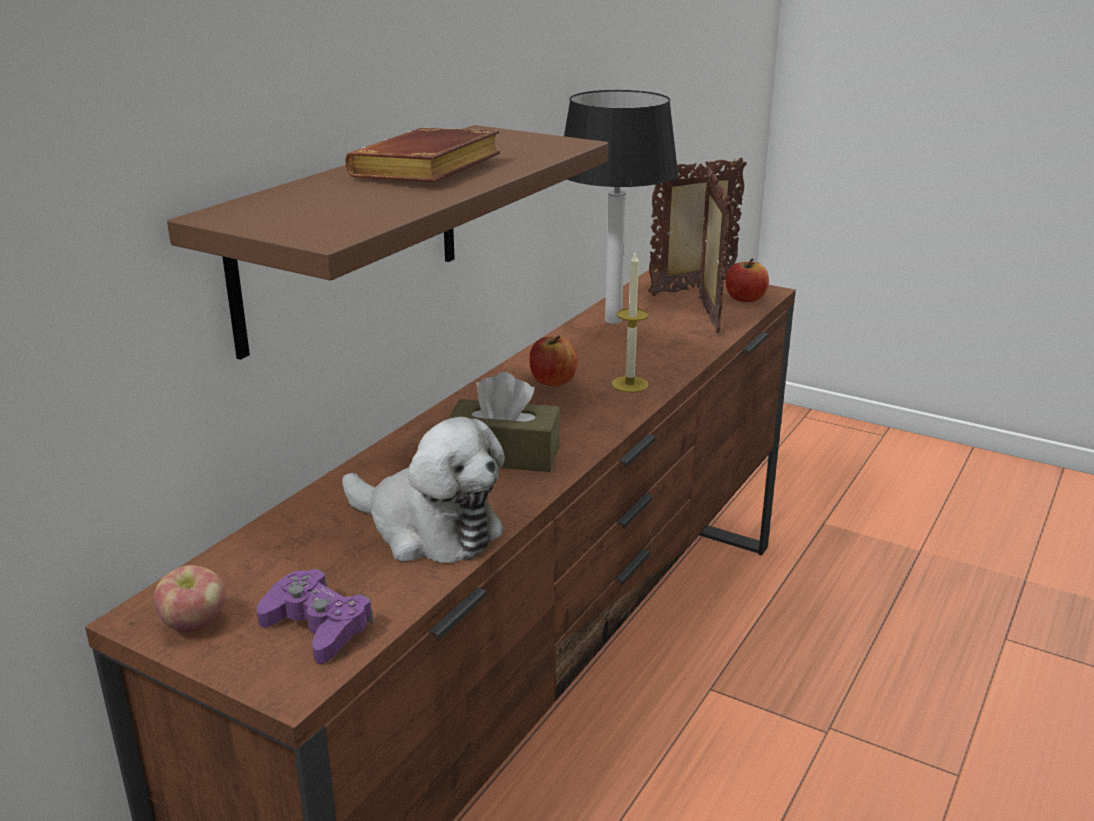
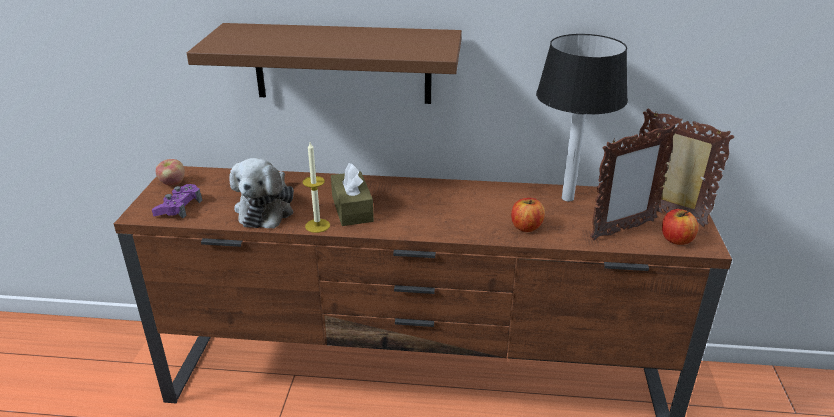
camera: 65 degrees right, 5 degrees up
(428, 171) = (338, 40): brown book -> none
(552, 381) = (454, 200): apple -> apple (526, 227)
(630, 384) = (473, 225): candle -> candle (317, 225)

